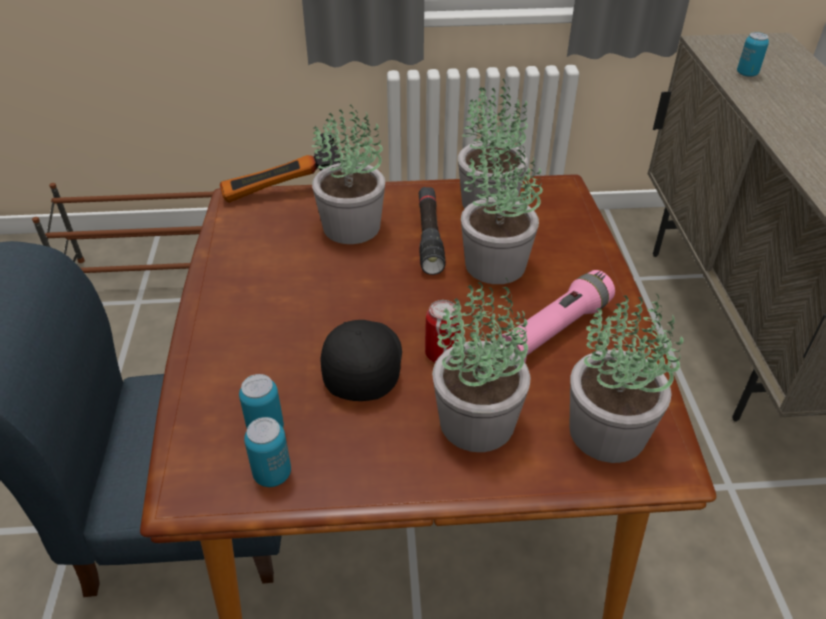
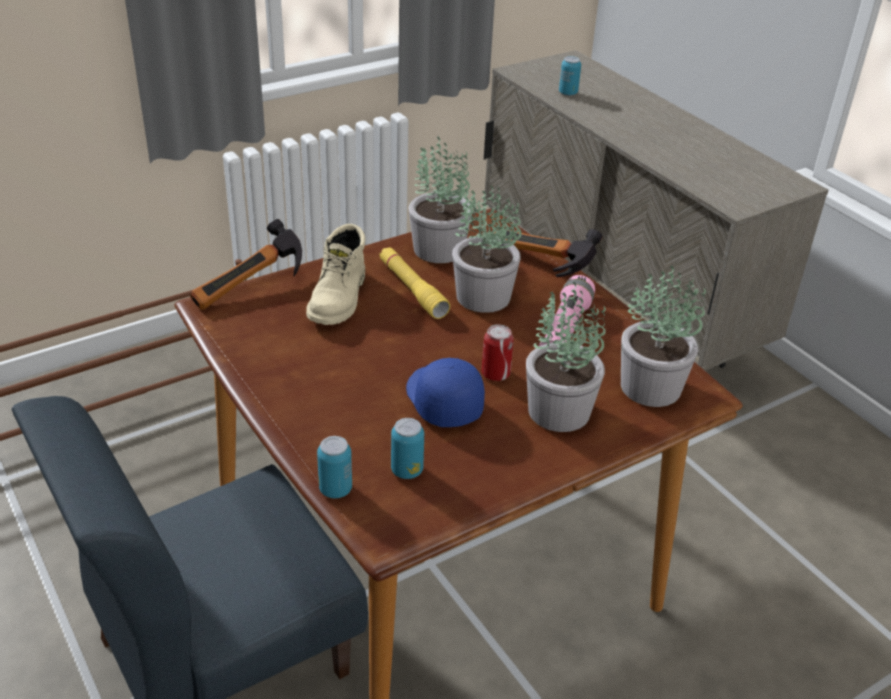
camera: 30 degrees left, 5 degrees down
(272, 474) = (439, 497): can -> can (335, 489)
(353, 226) = (339, 299): potted plant -> beige boot
(362, 365) = (442, 401): black cap -> blue cap
(429, 236) = (412, 289): black flashlight -> yellow flashlight
(579, 247) = (536, 265): none -> hammer

